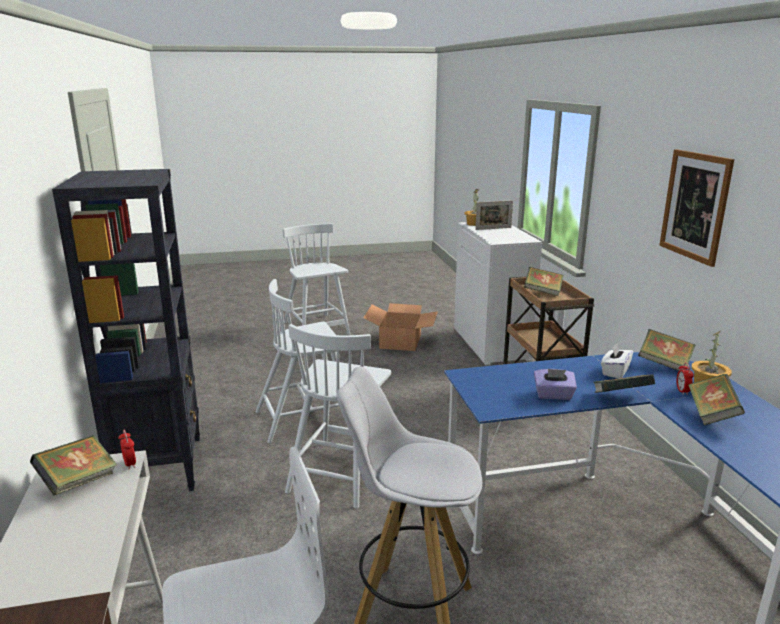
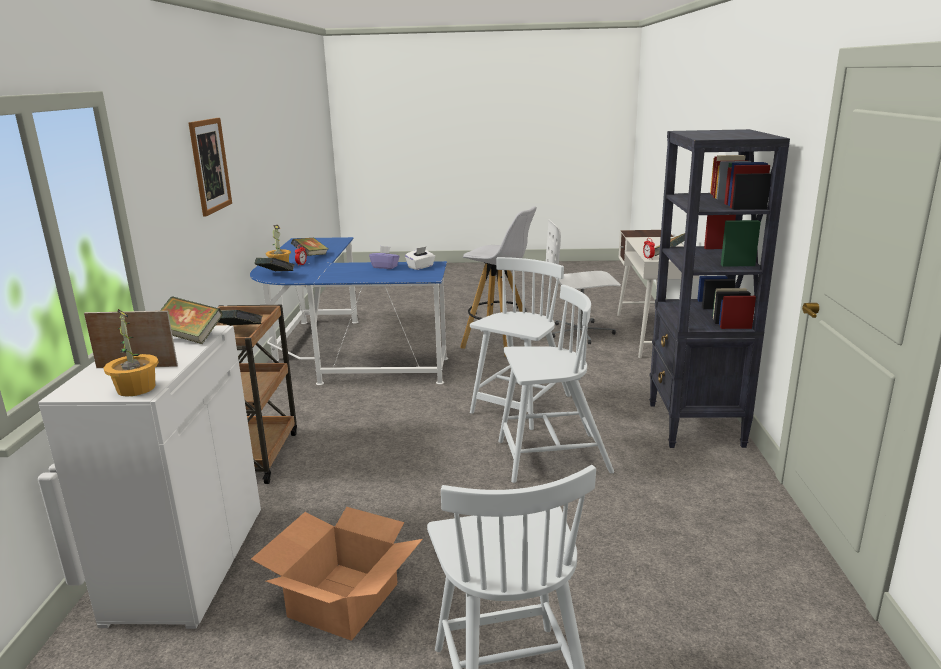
camera: 165 degrees left, 0 degrees up
(615, 372) = (320, 274): white tissue box -> white tissue box (420, 267)
(620, 398) = (347, 264): book -> book (189, 337)

